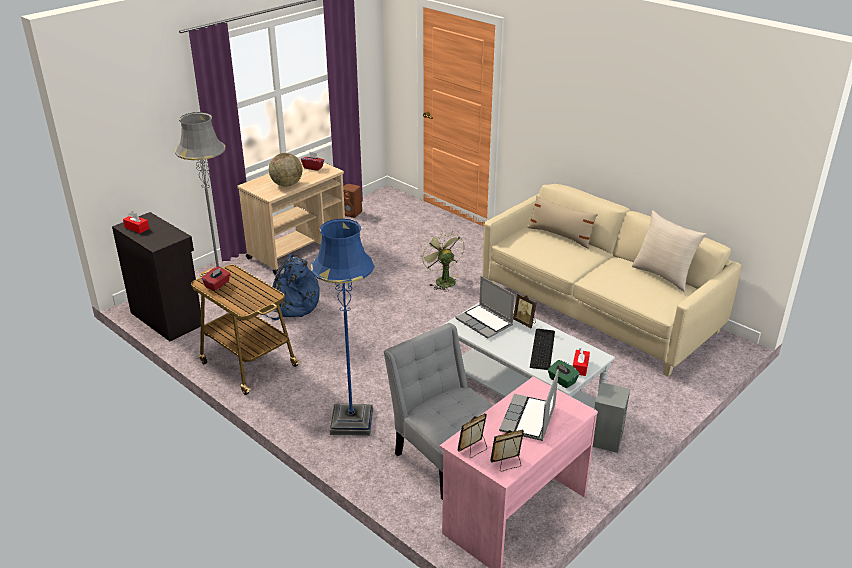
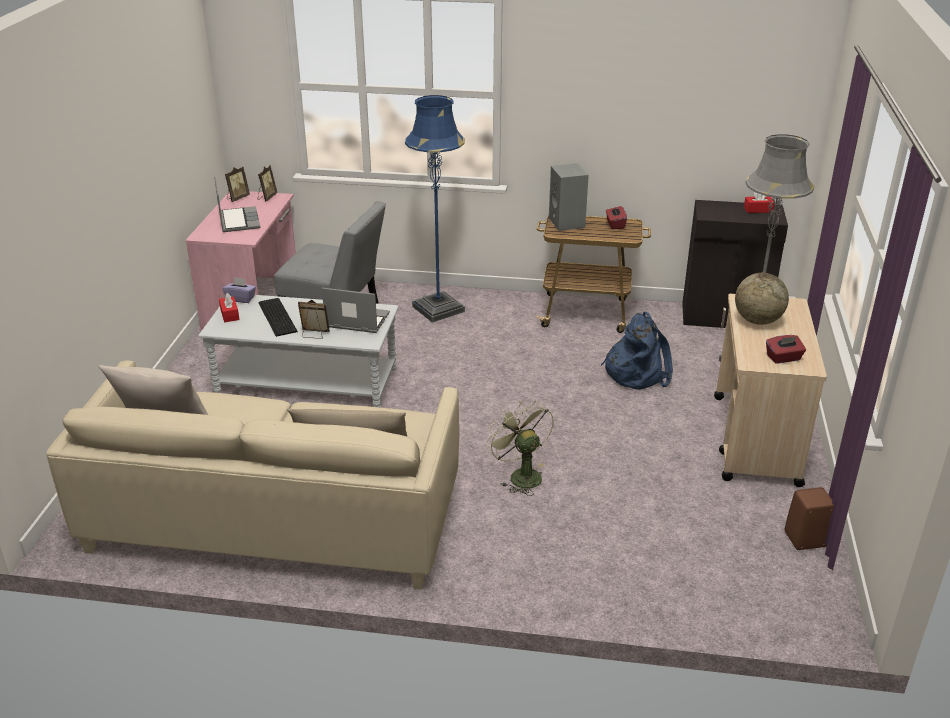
camera: 145 degrees right, 0 degrees up
(442, 280) = (520, 475): green fan -> green fan turned 150 degrees counterclockwise
(562, 381) = (241, 299): green tissue box -> purple tissue box
(605, 438) = (200, 374): grey speaker -> grey speaker (567, 223)

